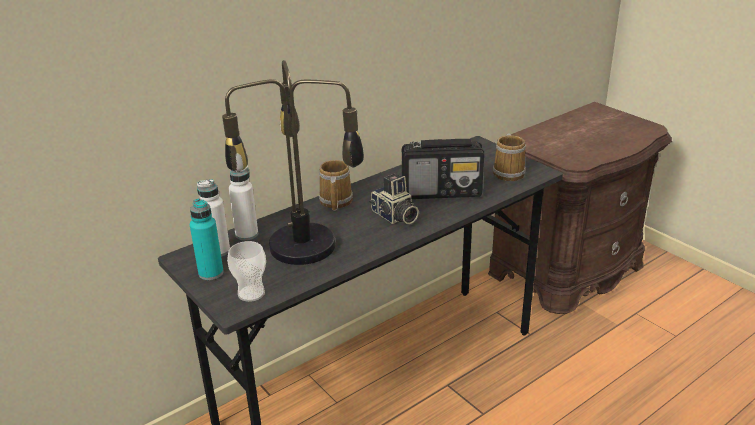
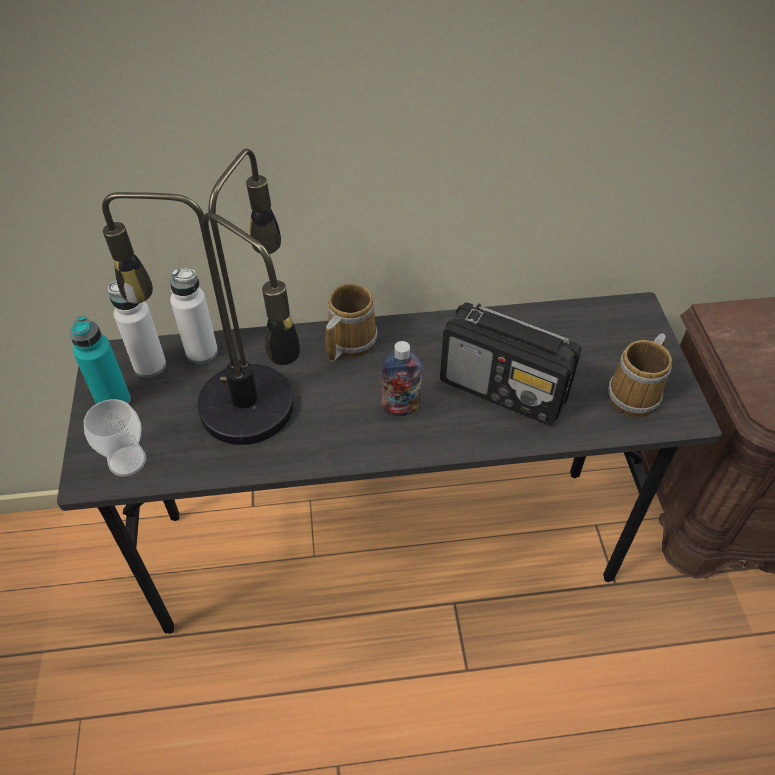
camera: 30 degrees right, 20 degrees up
(394, 216) = (400, 408): camera -> bottle

